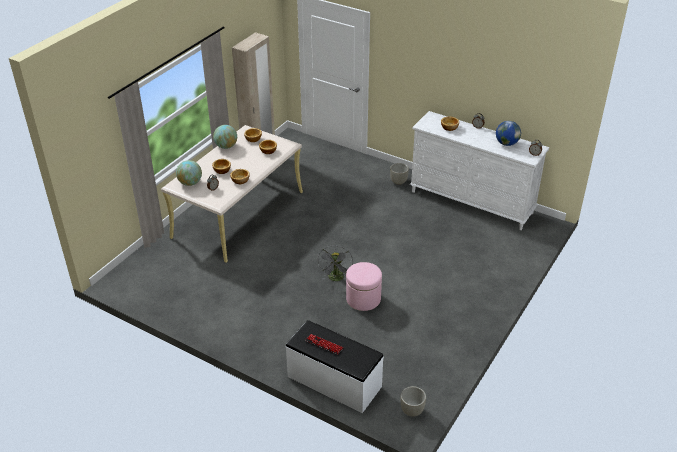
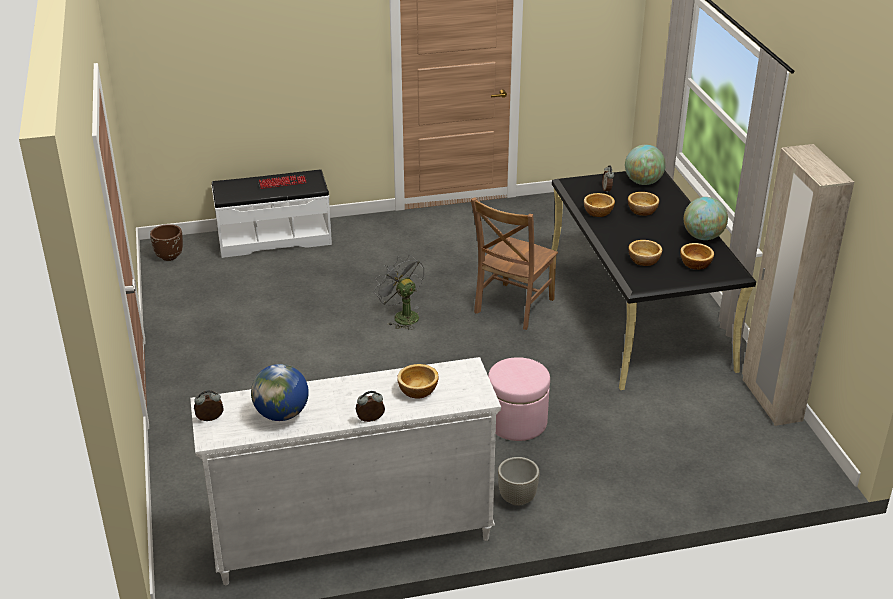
camera: 135 degrees right, 5 degrees down
(238, 214) = (638, 315): beige desk -> black desk
(281, 251) = (512, 307): none -> brown chair
(363, 299) = (340, 314): pink ottoman -> pink ottoman (517, 422)
(412, 411) = (169, 256): grey planter -> brown planter

